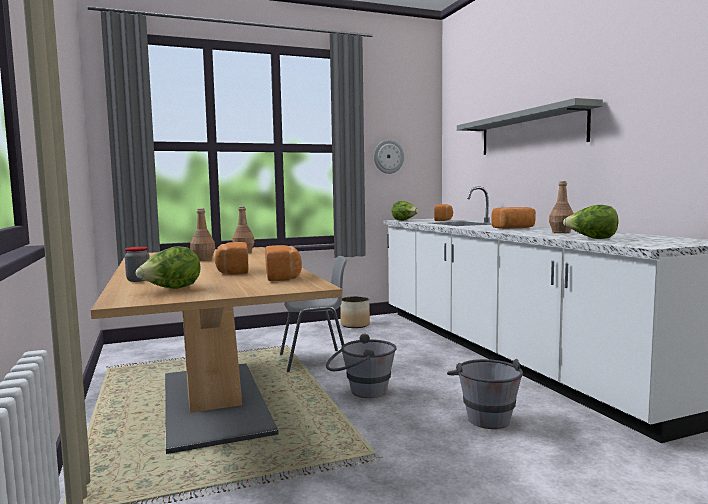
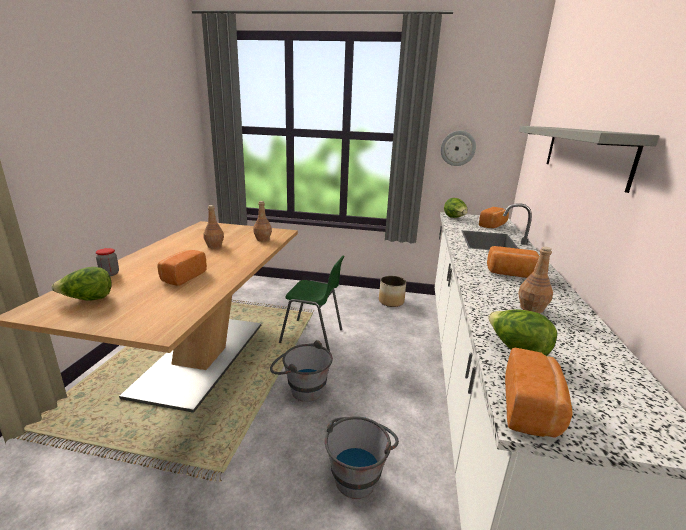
camera: 30 degrees right, 15 degrees up
(284, 277) = (186, 302): bread -> bread (532, 409)
(315, 360) = (313, 336): grey chair -> green chair

